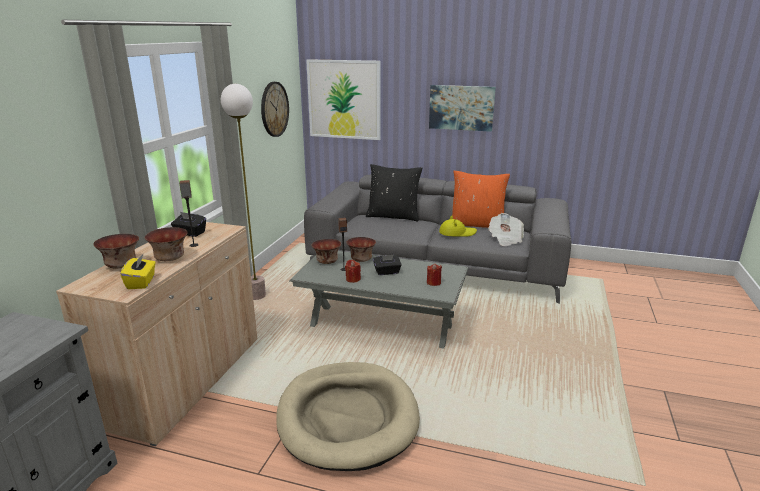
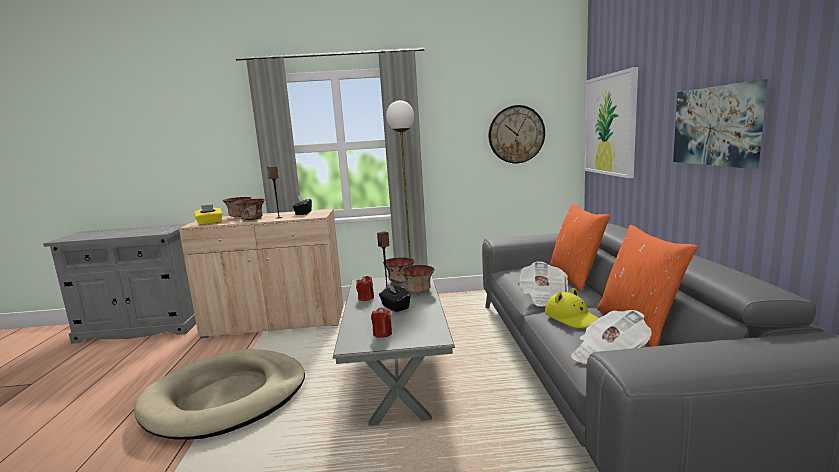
camera: 70 degrees right, 10 degrees down
(393, 216) = (575, 278): black pillow -> orange pillow
(415, 231) = (543, 297): none -> newspaper

